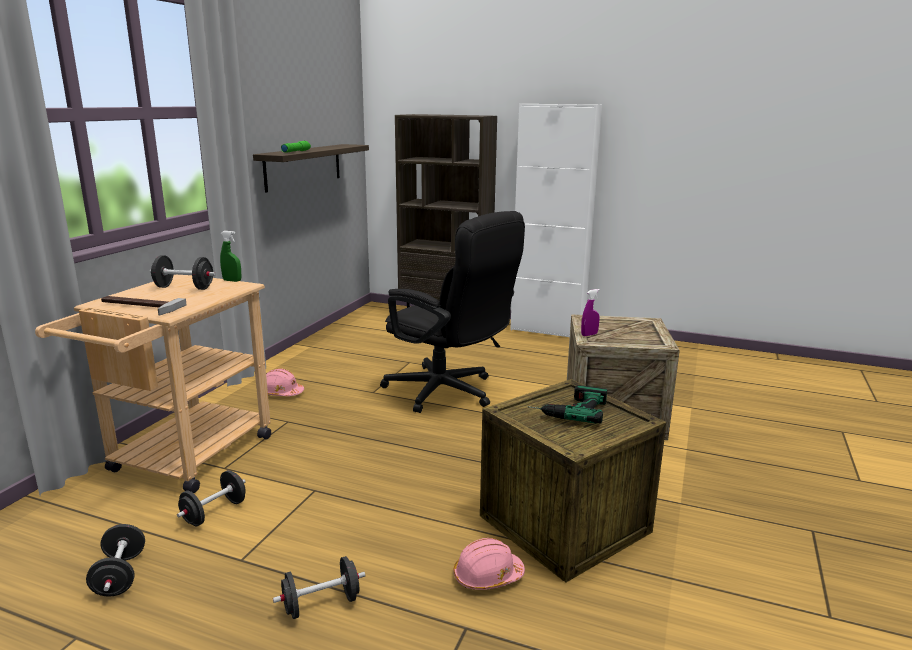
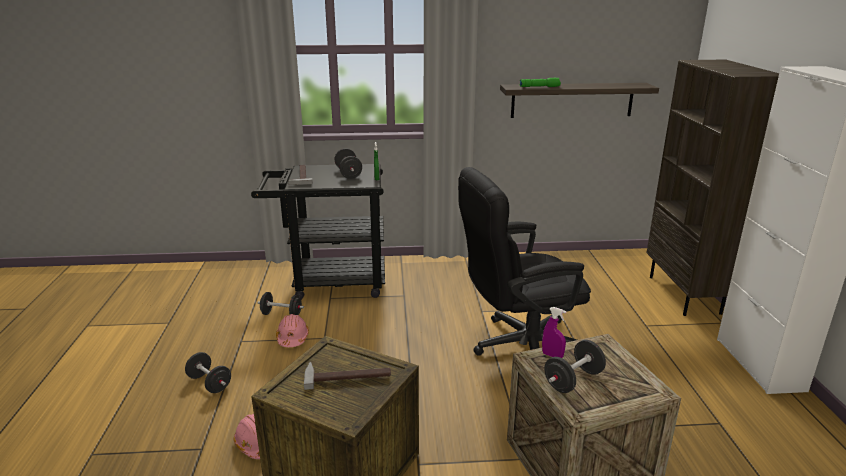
camera: 65 degrees right, 5 degrees up
(120, 576) = (215, 313): black dumbbell -> black dumbbell (573, 380)
(183, 460) = (330, 282): beige cart -> black cart
(281, 393) = (442, 277): pink hard hat -> pink hard hat (292, 338)
(448, 393) = (518, 346): black office chair -> black office chair turned 60 degrees clockwise
(567, 409) = (348, 375): power drill -> hammer

